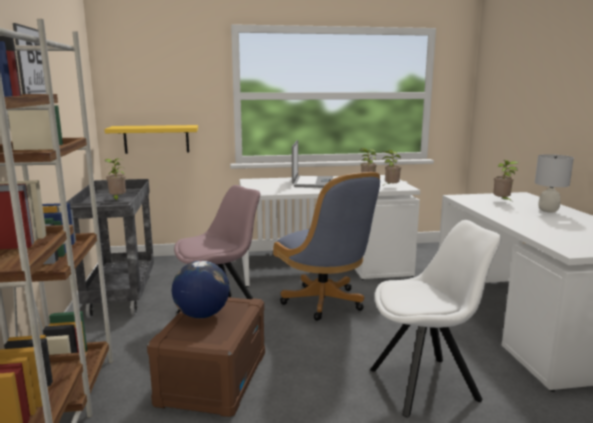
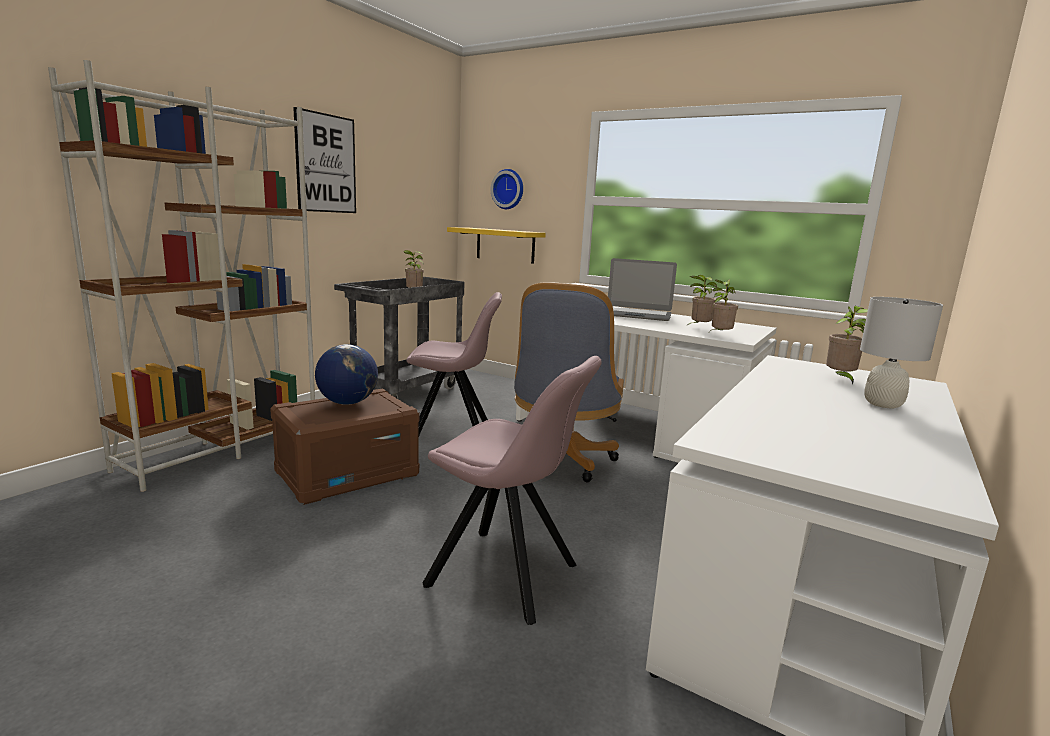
camera: 40 degrees right, 0 degrees up
(154, 89) = (508, 189): none -> wall clock
(312, 182) = (636, 315): laptop -> laptop turned 60 degrees clockwise
(425, 385) = (504, 575): white chair -> pink chair

